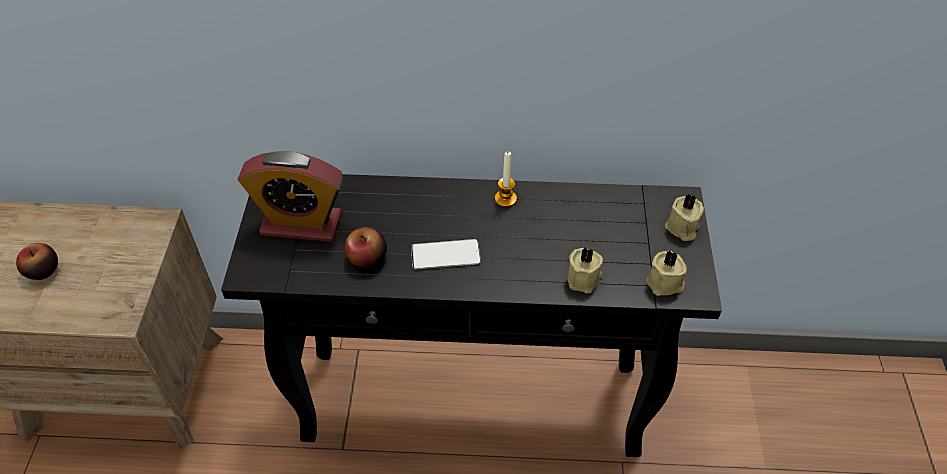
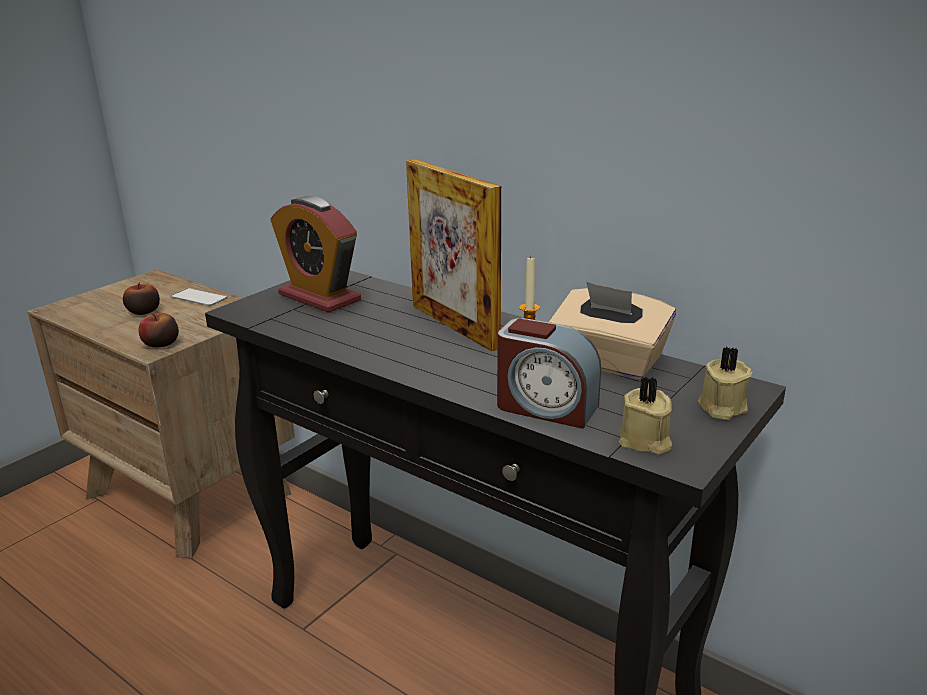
camera: 35 degrees right, 25 degrees down
(367, 258) = (344, 330): apple -> apple (161, 344)
(445, 214) = (454, 326): none -> picture frame
(445, 255) = (418, 348): phone -> phone (199, 297)
(583, 210) = (608, 362): none -> beige tissue box
(584, 279) = (546, 407): beige candle -> alarm clock

